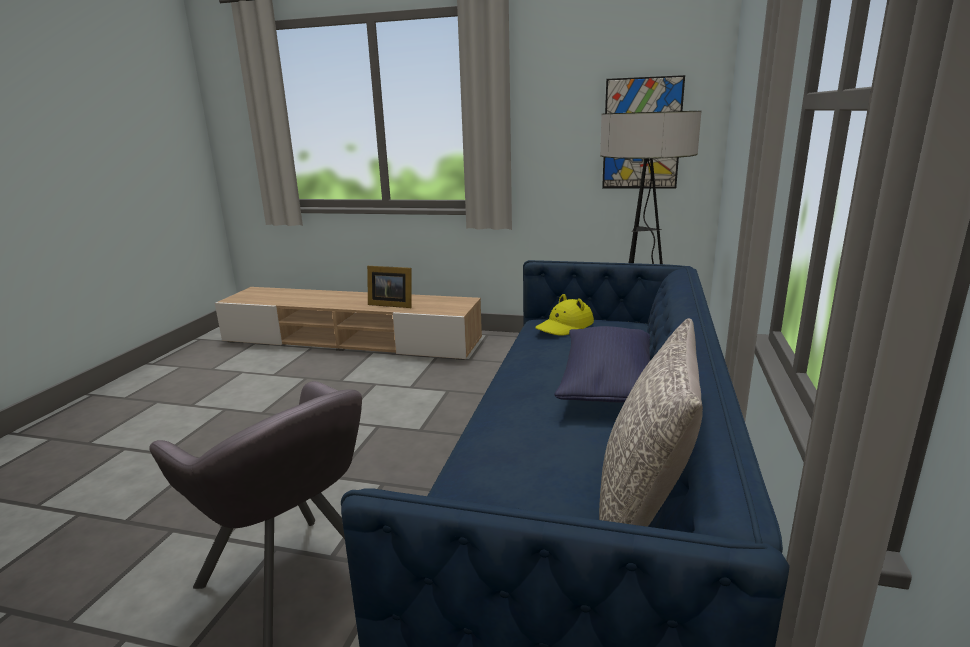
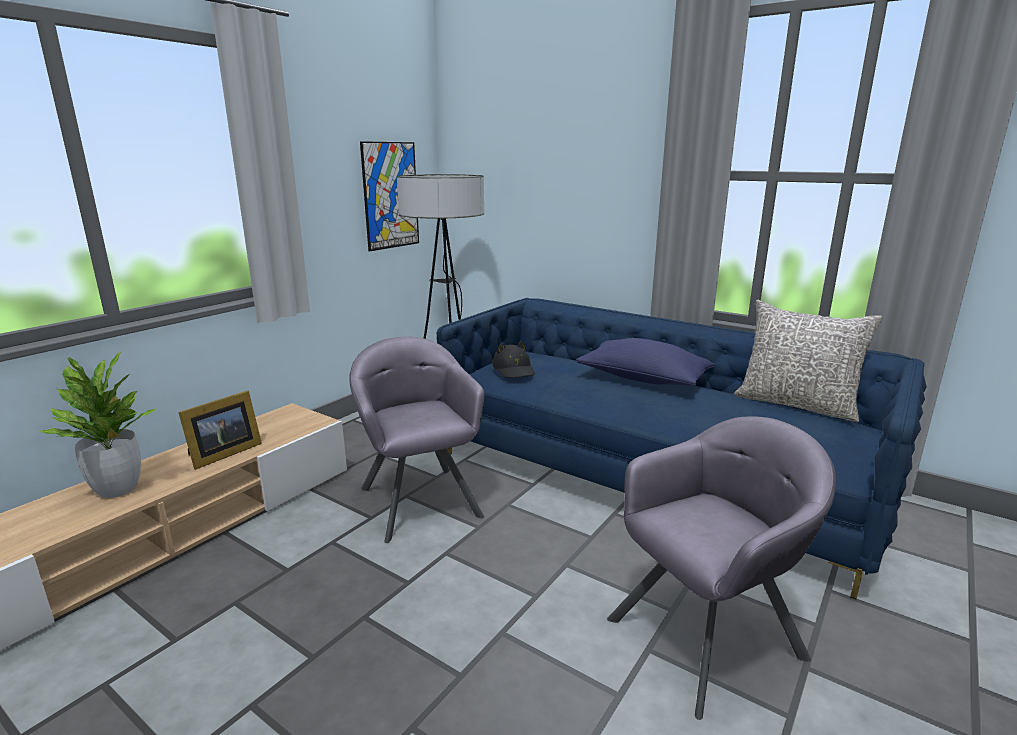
camera: 70 degrees left, 0 degrees up
(339, 298) = (118, 489): none -> potted plant
(444, 398) = (420, 501): none -> grey armchair
(565, 326) = (514, 370): yellow hat -> black hat

